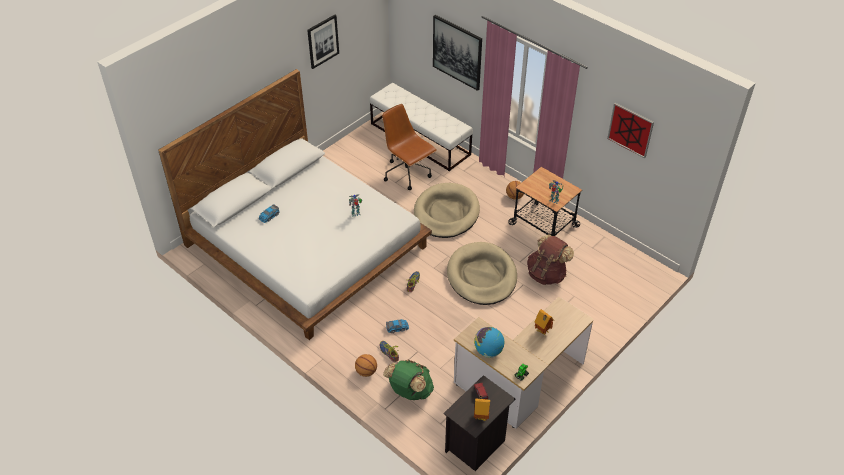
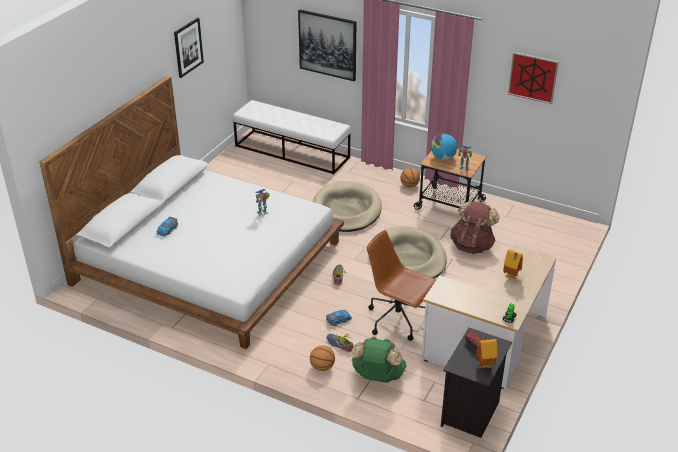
camera: 15 degrees left, 10 degrees down
(408, 174) = (292, 183): brown office chair -> brown office chair (398, 320)
(488, 351) = (464, 303): globe -> globe (443, 158)

